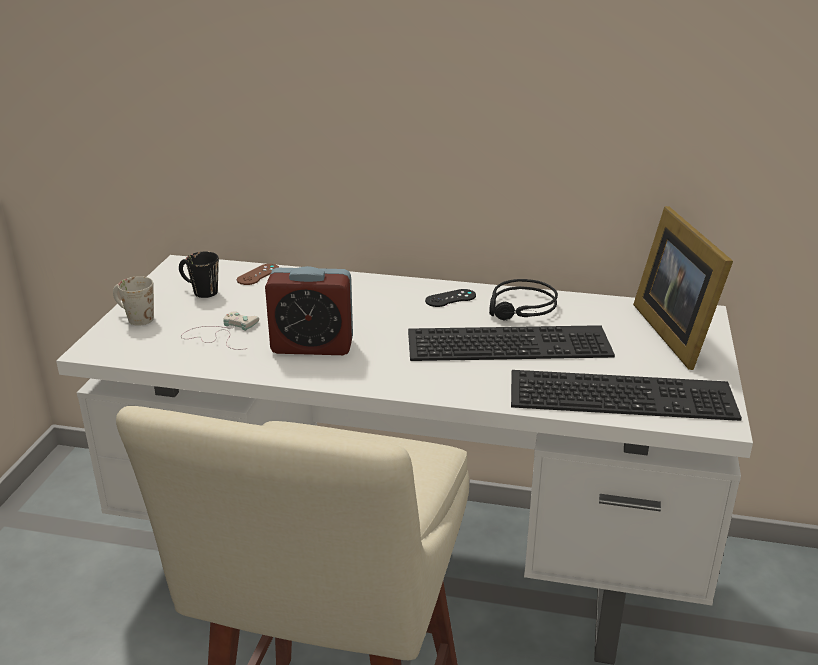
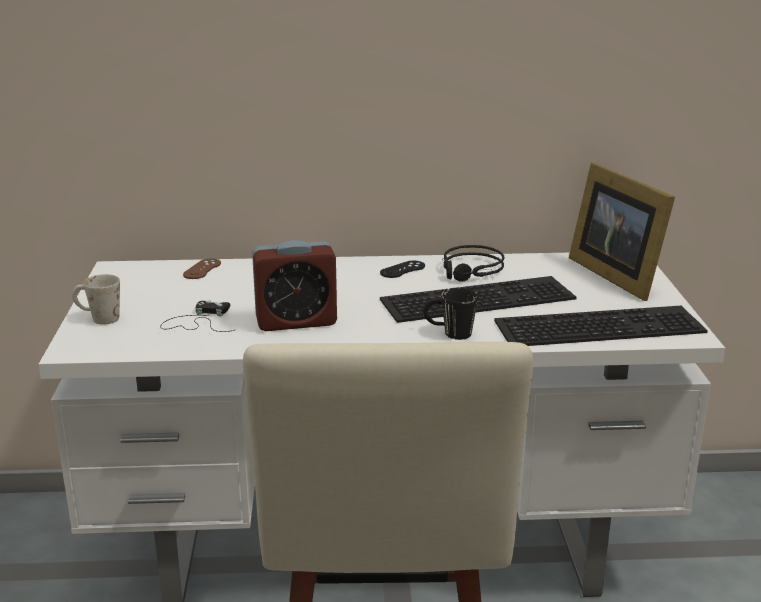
camera: 15 degrees left, 5 degrees down
(199, 291) = (150, 289): black mug -> black mug (449, 333)
(221, 334) = (198, 322): white game controller -> black game controller

